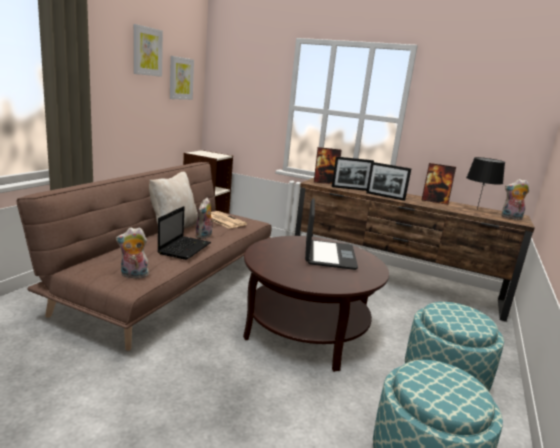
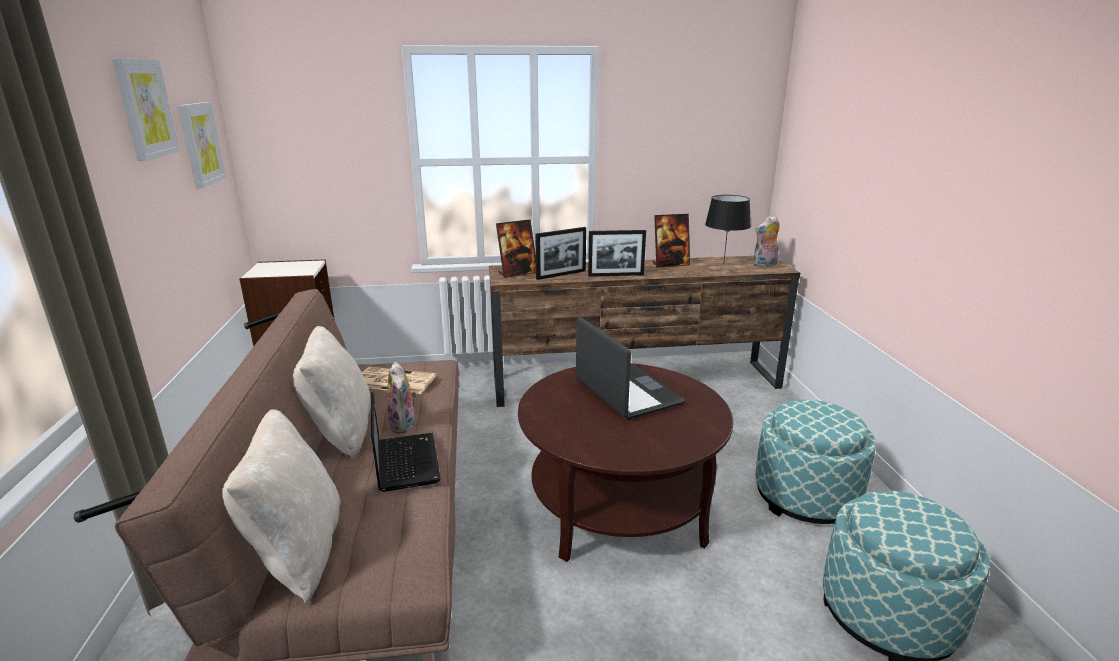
camera: 30 degrees left, 5 degrees up
(99, 259) = (298, 552): none -> beige pillow
(133, 276) = (397, 555): plush toy -> none

